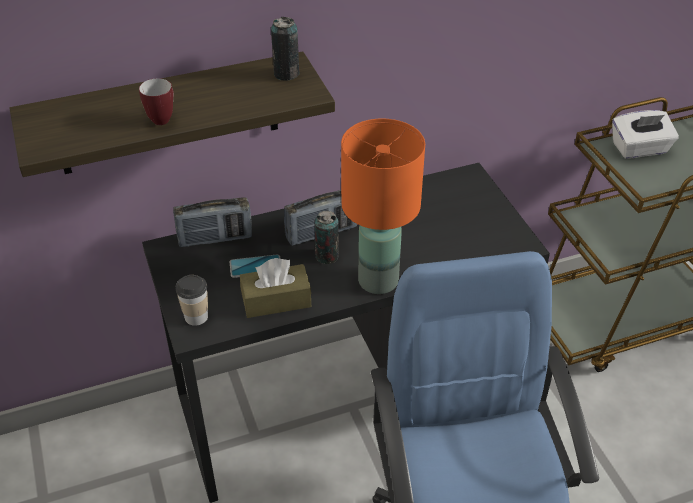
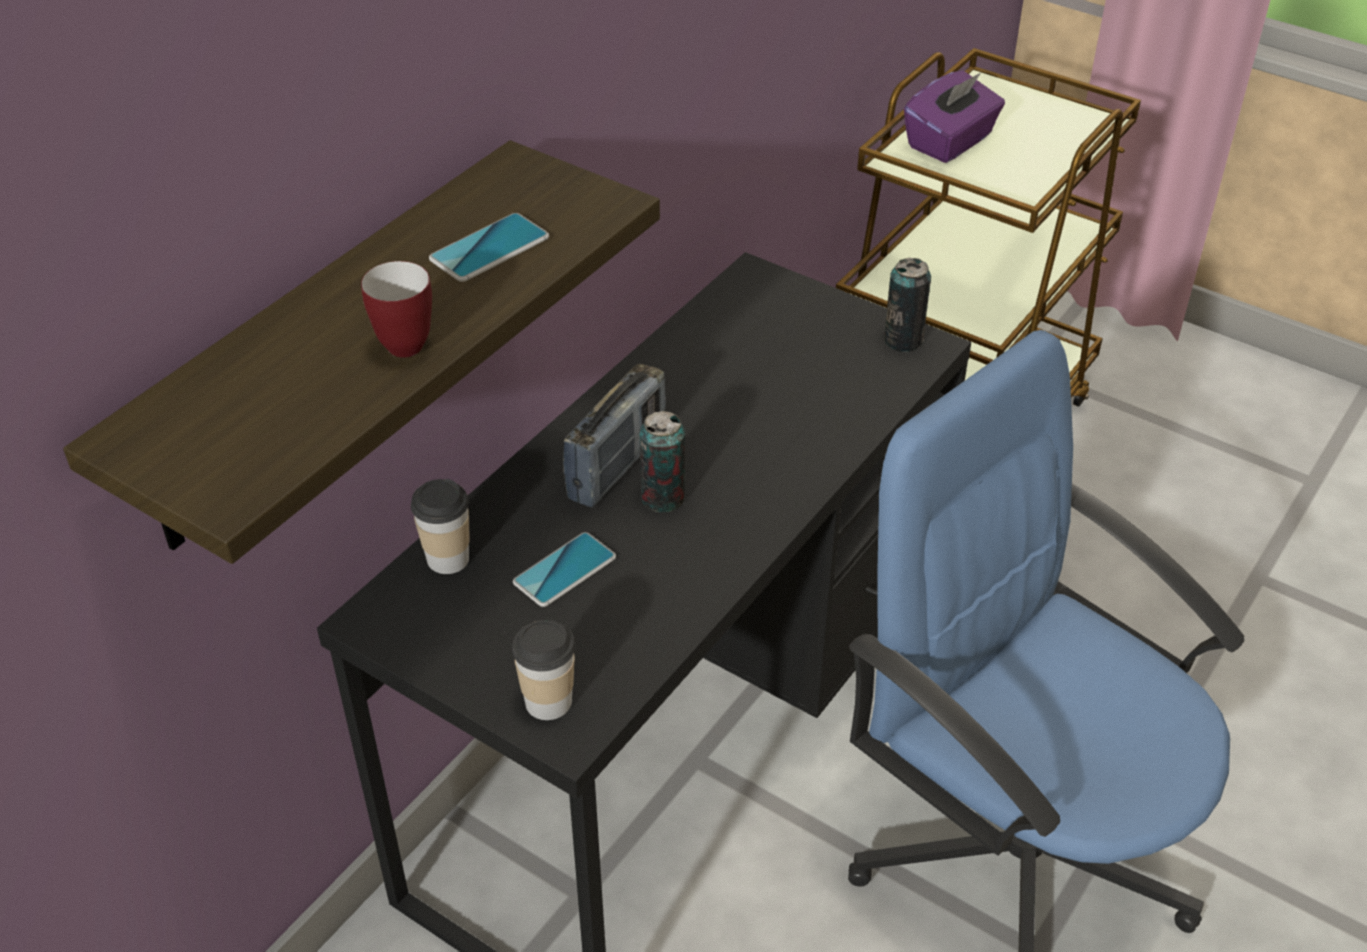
camera: 35 degrees left, 0 degrees up
(215, 239) = (448, 558): radio -> cup
(239, 94) = (489, 249): none -> phone
(276, 300) = (653, 606): brown tissue box -> none
(286, 74) = (530, 186): can -> can (903, 340)
(378, 280) = (776, 495): orange table lamp -> none
(640, 149) = (950, 142): white tissue box -> purple tissue box

